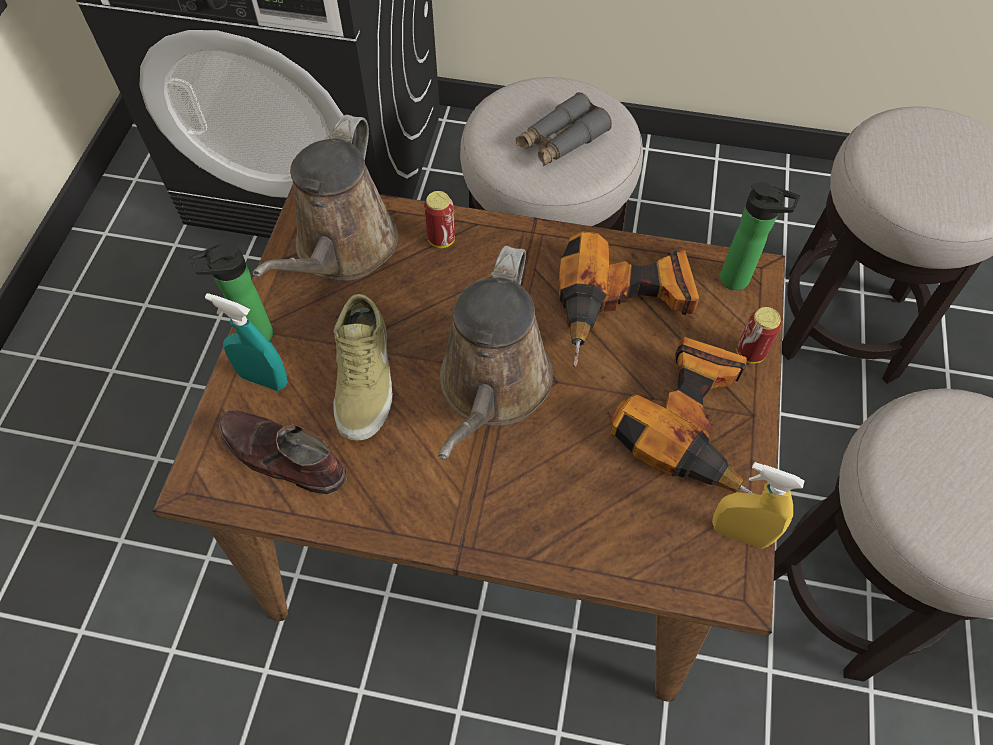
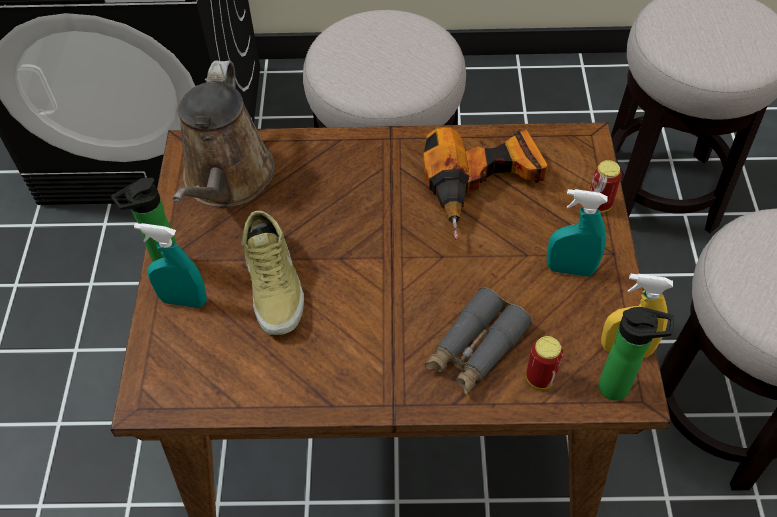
camera: 10 degrees left, 5 degrees down
(282, 457) = (217, 362): brown shoe -> none
(441, 240) = (313, 157): can -> can (540, 378)
(492, 388) = (388, 271): brown watering can -> none
(561, 140) = (393, 61): grey binoculars -> grey binoculars (475, 349)
(698, 424) = (570, 269): power drill -> turquoise spray bottle
(739, 280) = (575, 148): bottle -> bottle (619, 388)

